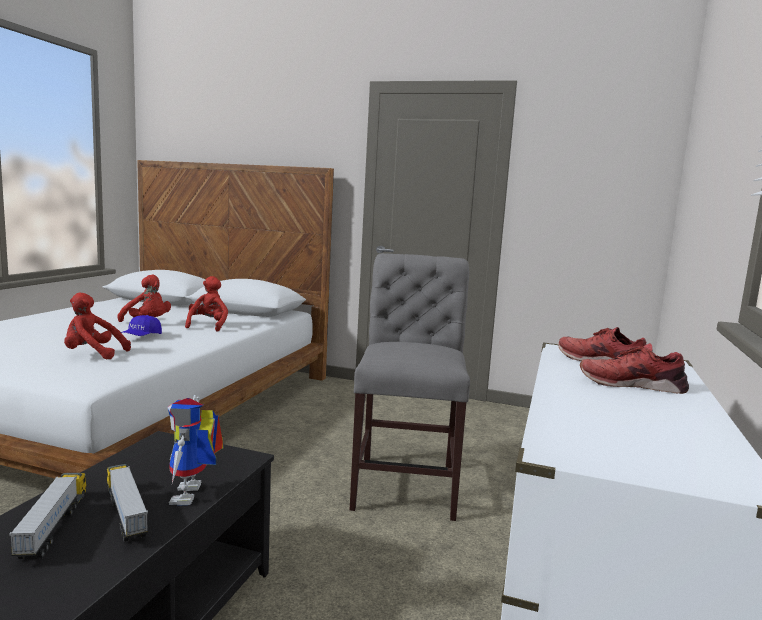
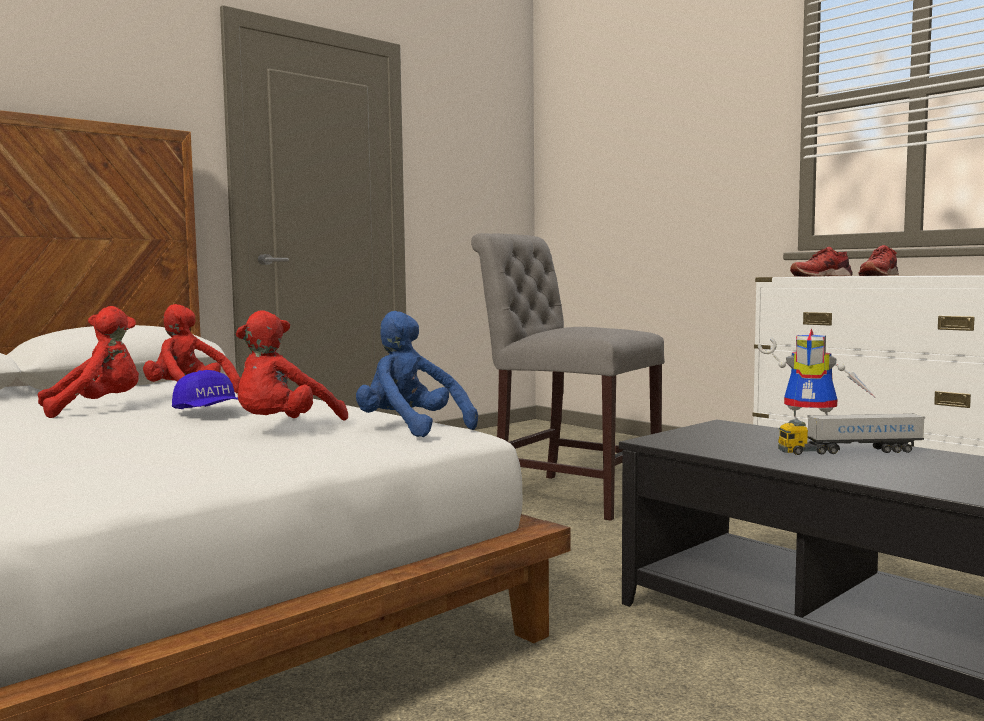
camera: 60 degrees left, 5 degrees down
(53, 526) = (879, 467): toy truck -> none
(102, 374) = (410, 429): none -> blue plush toy

